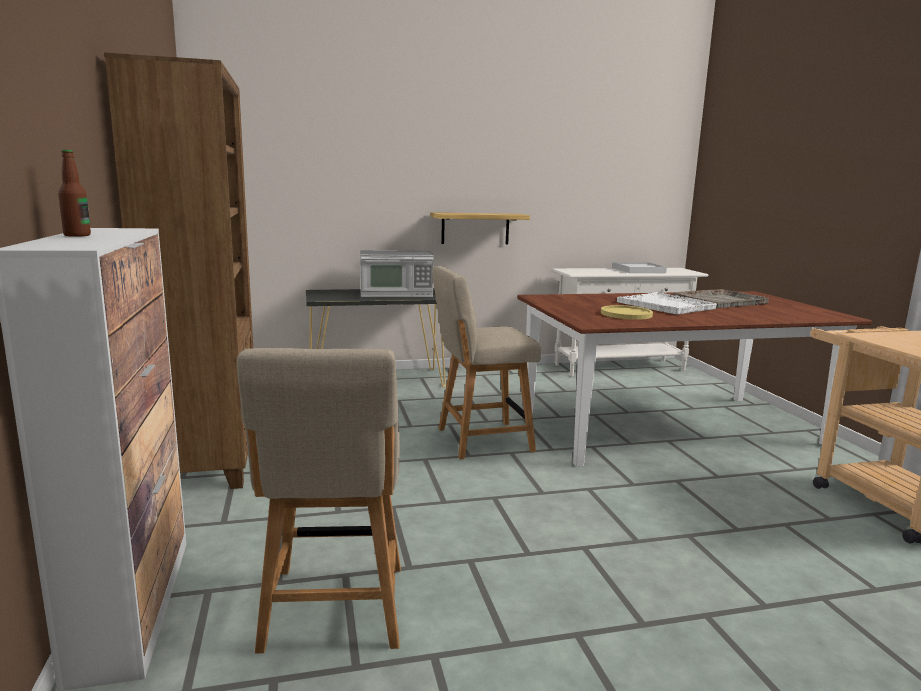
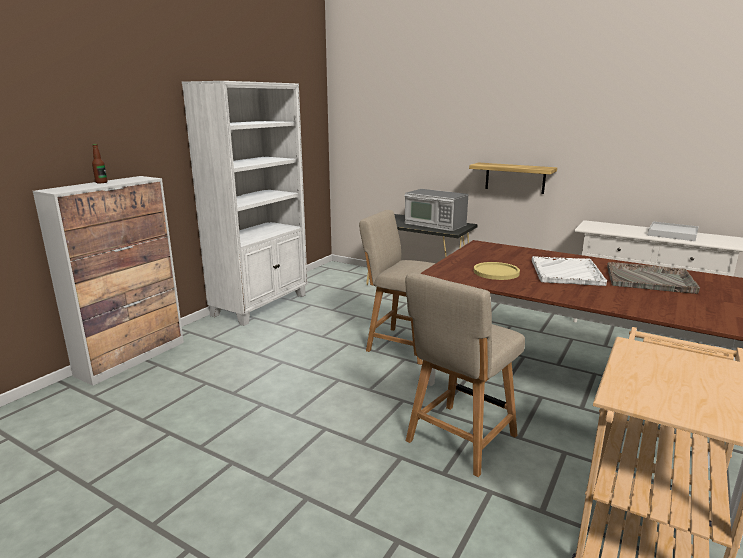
camera: 45 degrees right, 5 degrees up
(211, 455) = (261, 305): brown bookcase -> white bookcase
(334, 612) = (174, 395): beige chair -> beige chair (458, 441)

